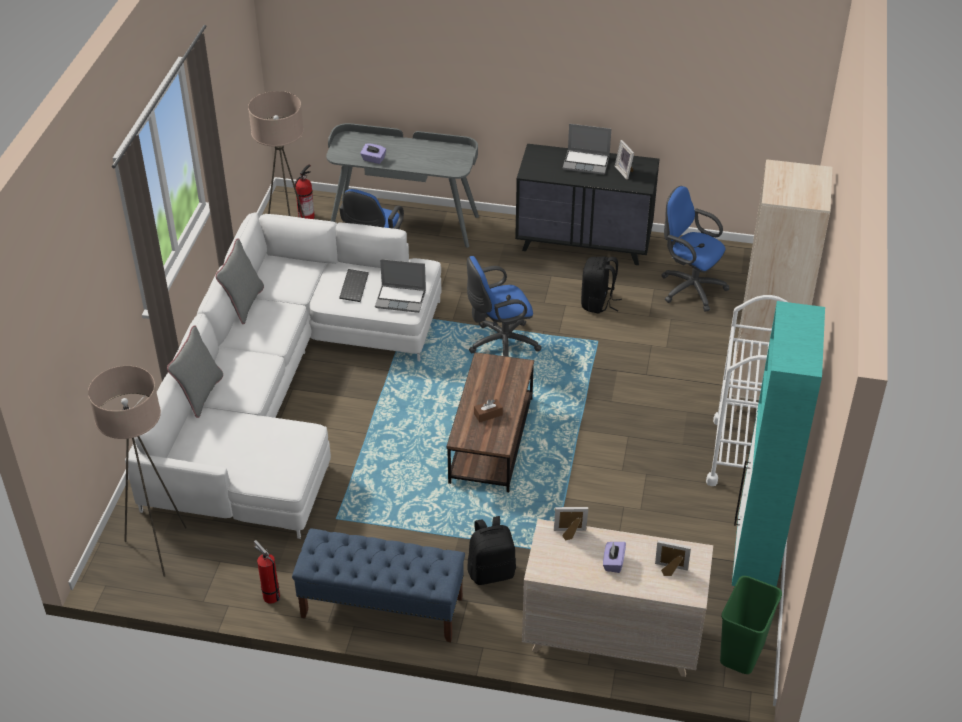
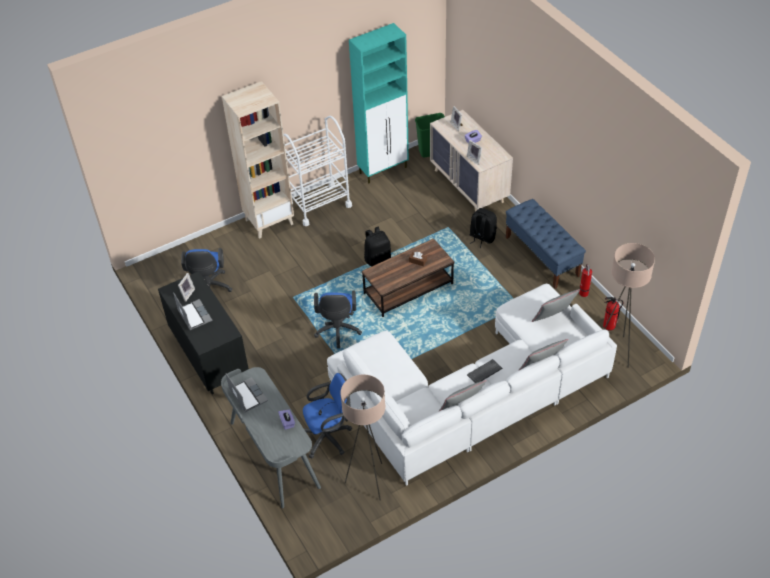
camera: 130 degrees left, 5 degrees up
(241, 456) = (553, 319): none -> grey pillow
(306, 216) = (319, 512): fire extinguisher -> fire extinguisher (608, 326)
(353, 286) = (391, 374): keyboard -> keyboard (484, 373)
(401, 299) = (378, 346): laptop -> laptop (247, 395)
(500, 345) = (338, 332): blue office chair -> blue office chair turned 60 degrees clockwise
(598, 303) = (260, 316): black backpack -> black backpack (377, 259)

